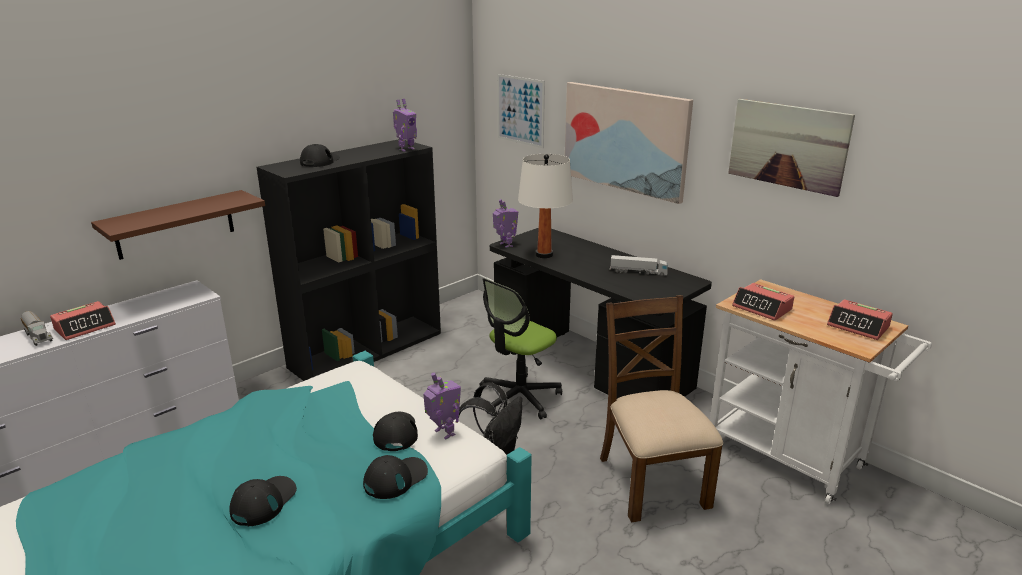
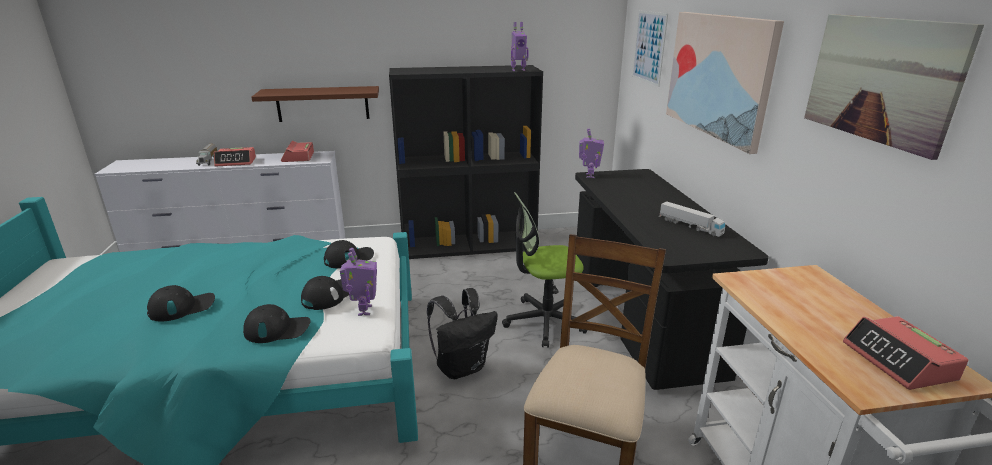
camera: 35 degrees right, 0 degrees up
(320, 161) = (437, 69): black cap -> black cap (349, 258)
(544, 254) = (613, 190): white table lamp -> none
(762, 308) = (770, 294): alarm clock -> alarm clock (298, 157)

